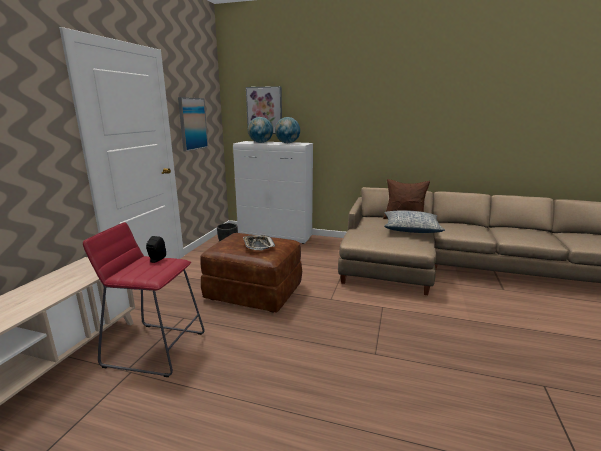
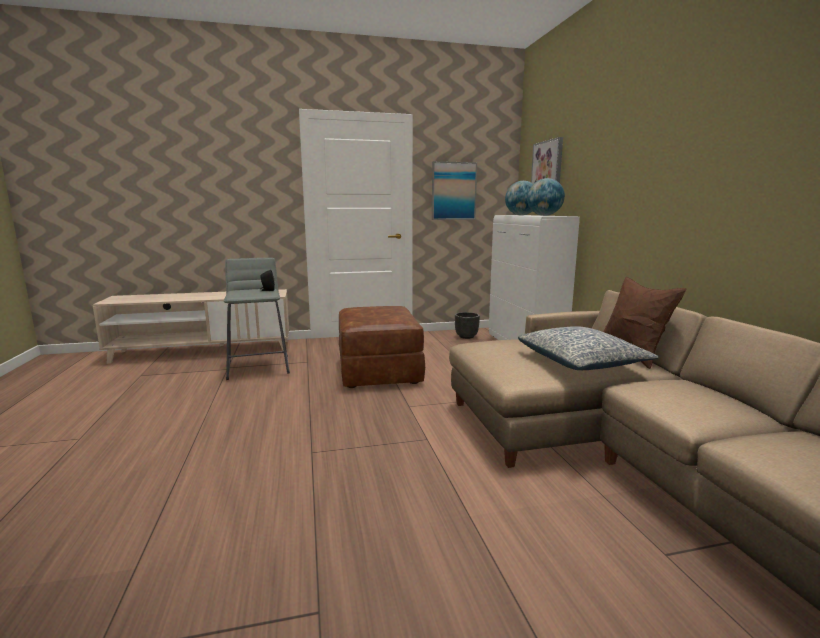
camera: 60 degrees right, 5 degrees down
(155, 348) = (258, 367): red stool -> grey stool
(258, 245) = (376, 315): tray -> none

